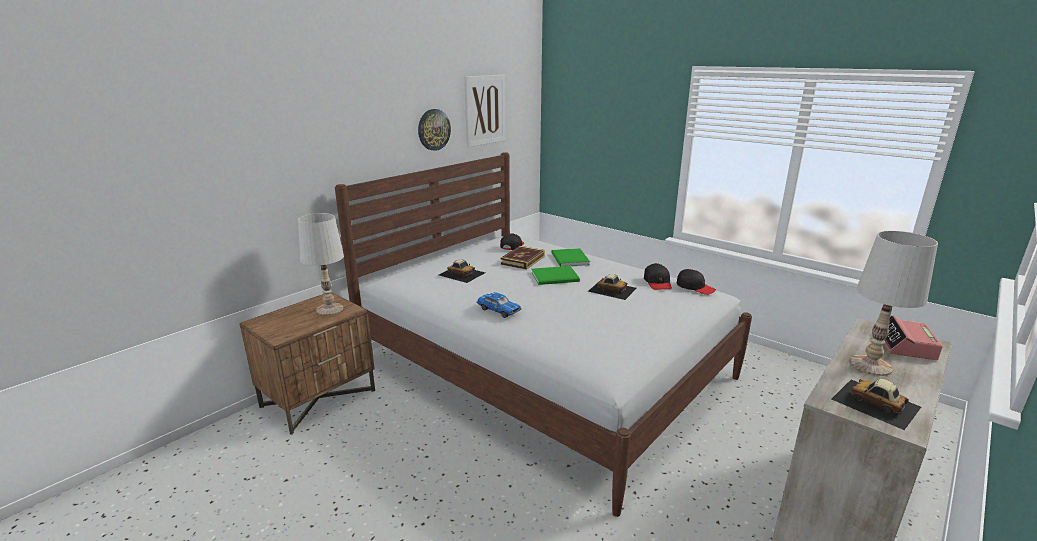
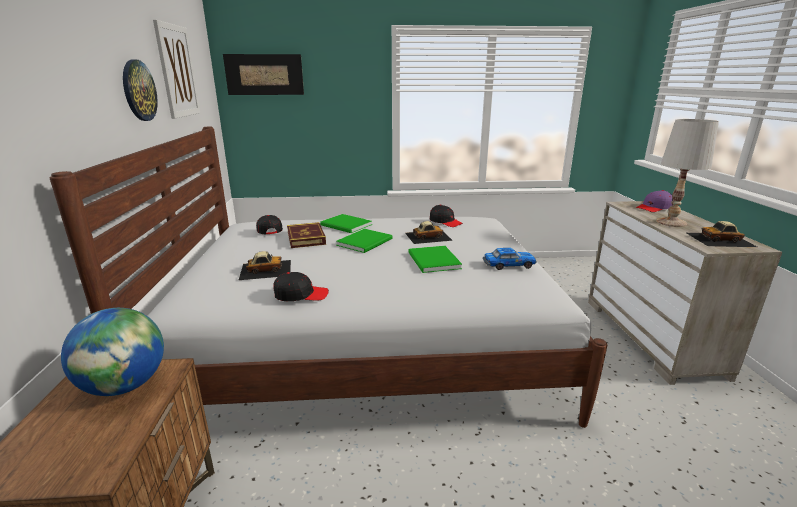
camera: 45 degrees left, 0 degrees up
(329, 309) = (125, 386): white table lamp -> globe
(498, 310) = (375, 287): toy car -> toy car (508, 265)
(571, 309) = (433, 261): none -> green book
(576, 108) = (264, 74): none -> picture
(695, 287) = (472, 218): black cap -> black cap (301, 294)
(905, 345) = (654, 208): alarm clock -> purple cap

